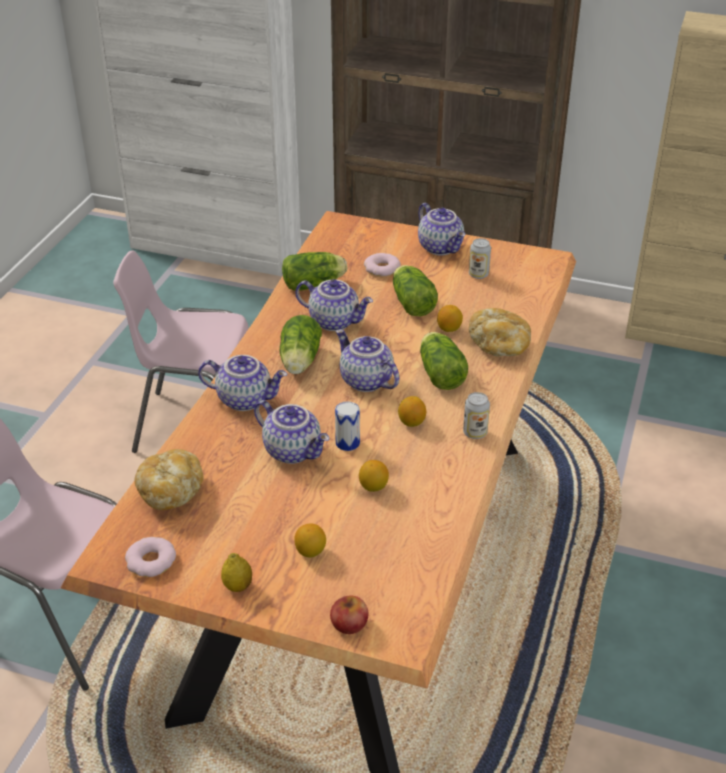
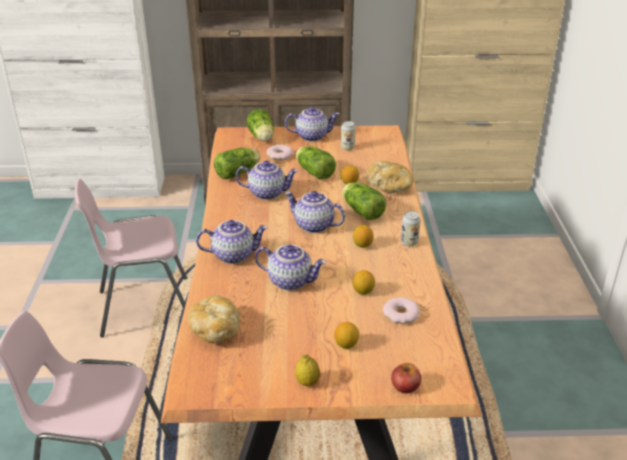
camera: 20 degrees left, 5 degrees down
(151, 561) = (229, 382): donut -> donut (401, 314)
(299, 362) = (258, 223): lettuce -> lettuce (261, 137)
(347, 443) = (326, 267): can -> none
(441, 247) = (312, 136): teapot -> teapot turned 45 degrees counterclockwise

